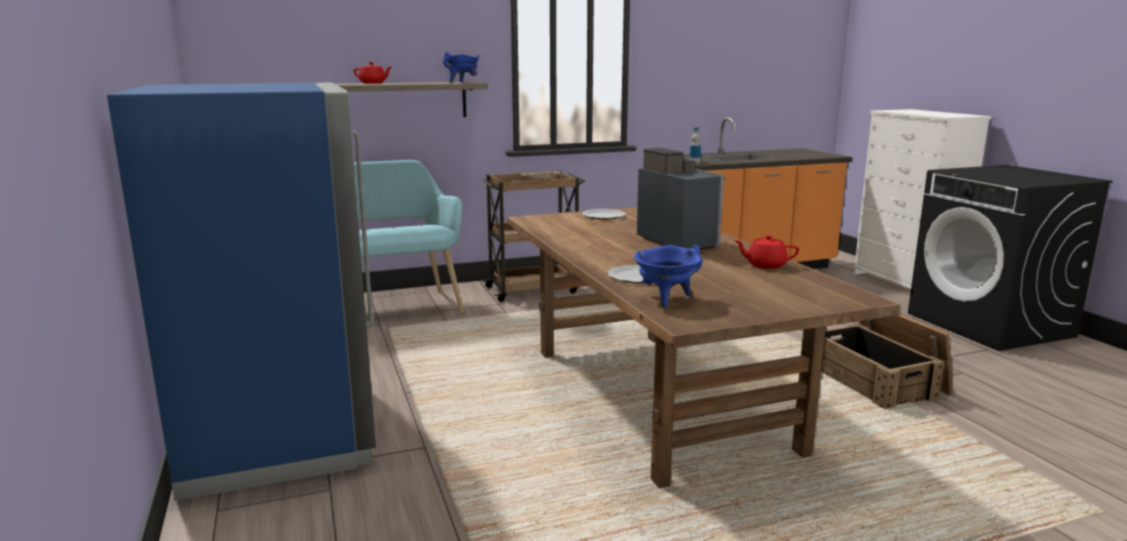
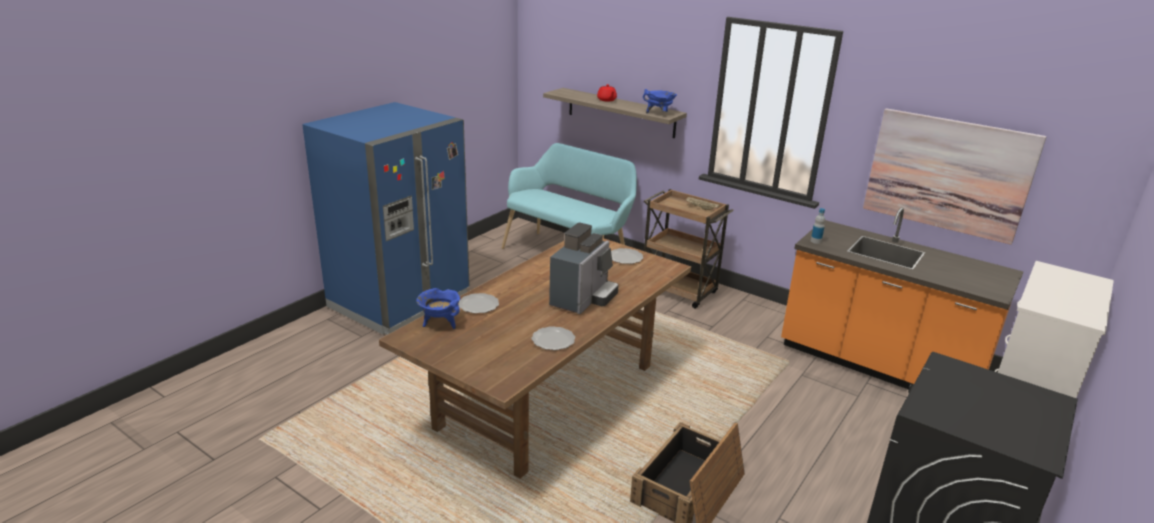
camera: 55 degrees right, 10 degrees up
(731, 86) = (948, 174): none -> picture
(765, 265) = (552, 340): red teapot -> plate

